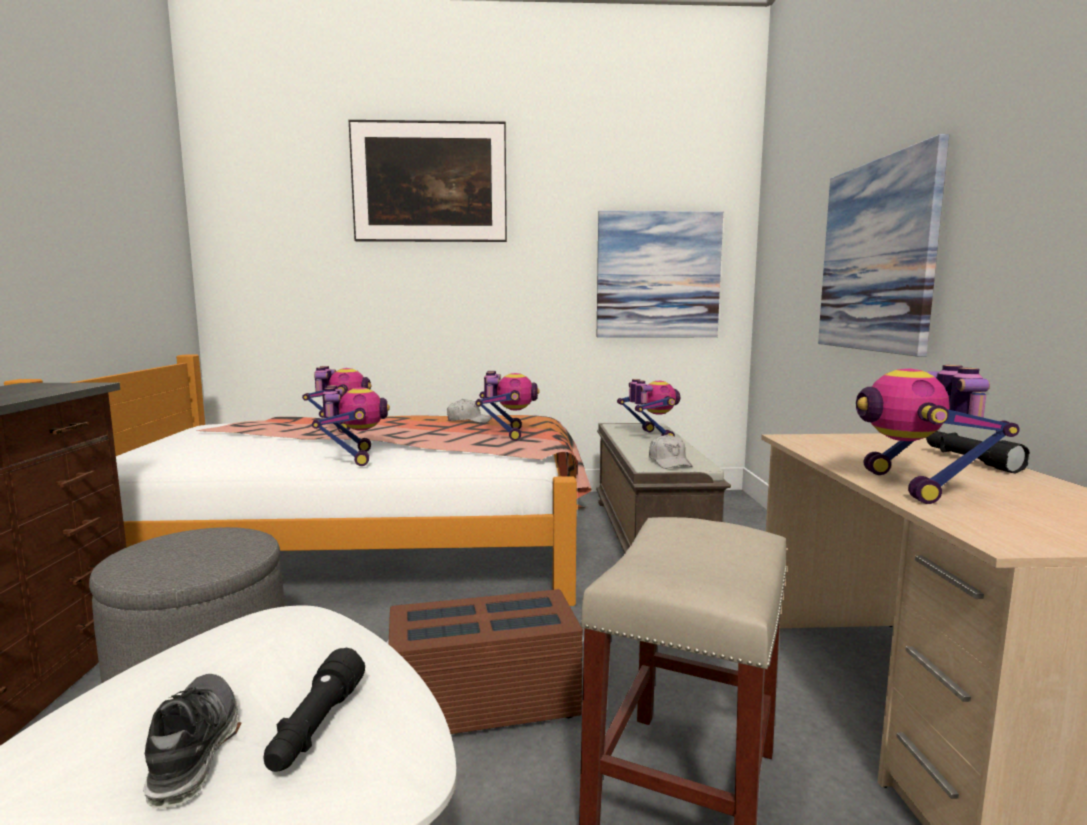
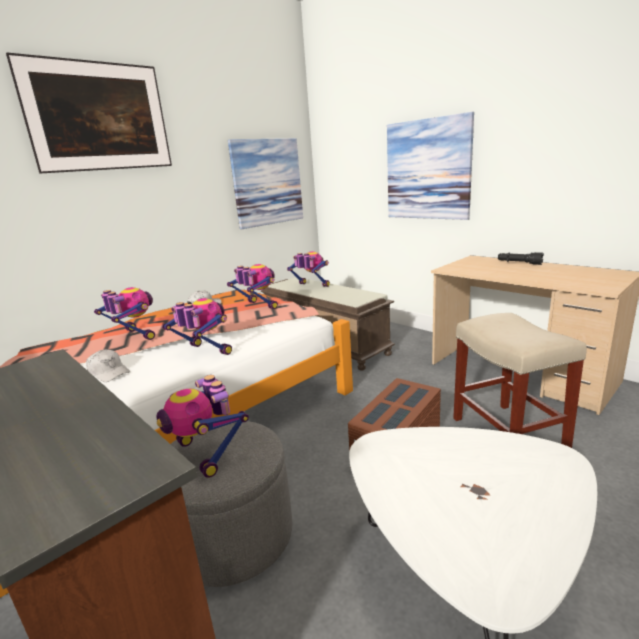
camera: 40 degrees left, 10 degrees up
(194, 749) = (488, 502): shoe -> none
(315, 728) = (500, 465): black flashlight -> none
(669, 462) = (357, 297): white cap -> white cap (109, 372)
(915, 486) = (538, 278): toy robot -> toy robot (207, 453)

